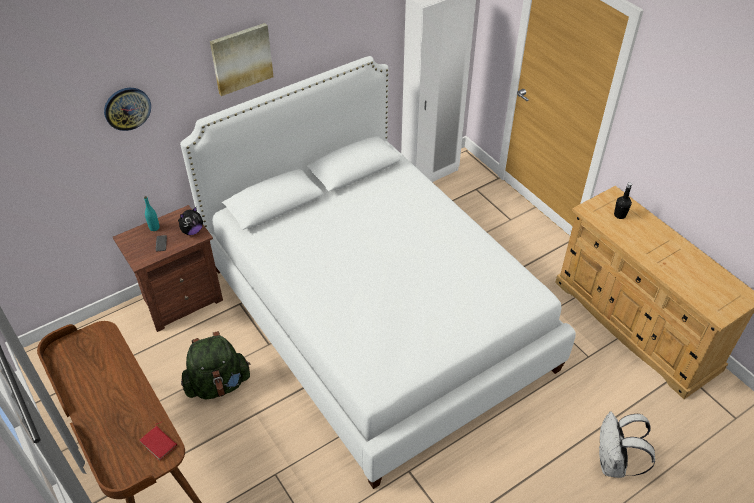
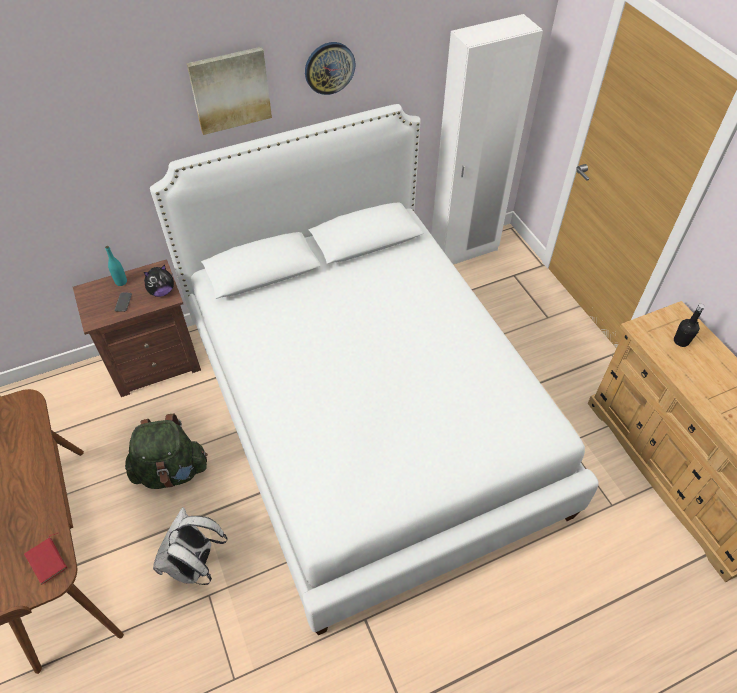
camera: 10 degrees right, 5 degrees up
(127, 108) = (80, 138): wall clock -> wall clock (329, 68)
(613, 464) = (620, 655): white backpack -> white backpack (196, 565)

